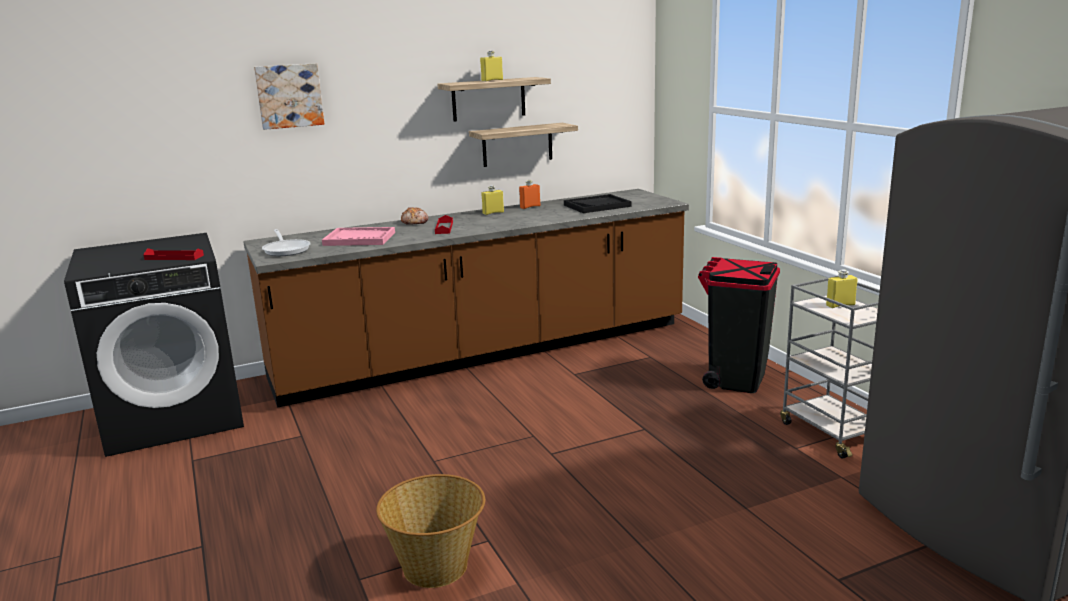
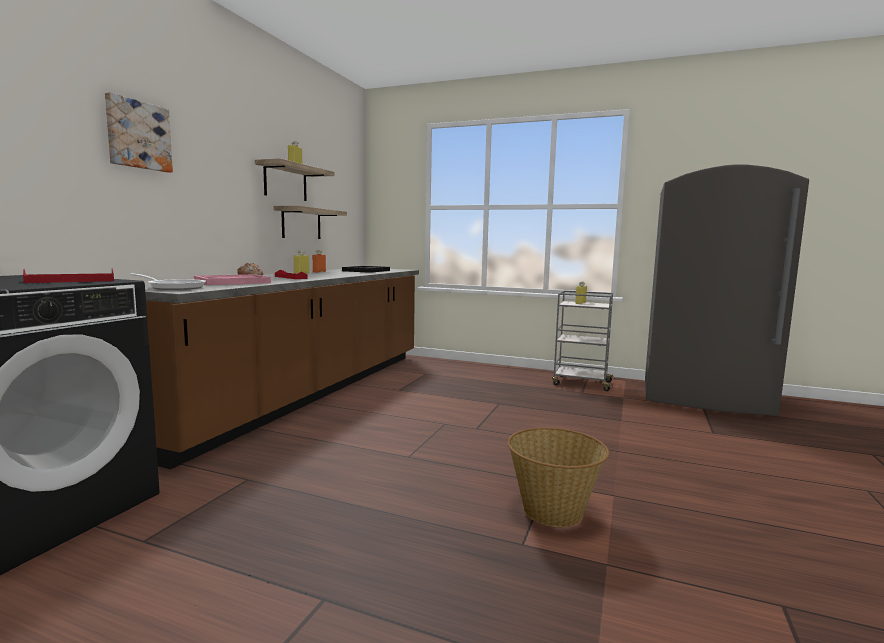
camera: 45 degrees left, 10 degrees down
(735, 379) = (492, 373): black trash can -> none

